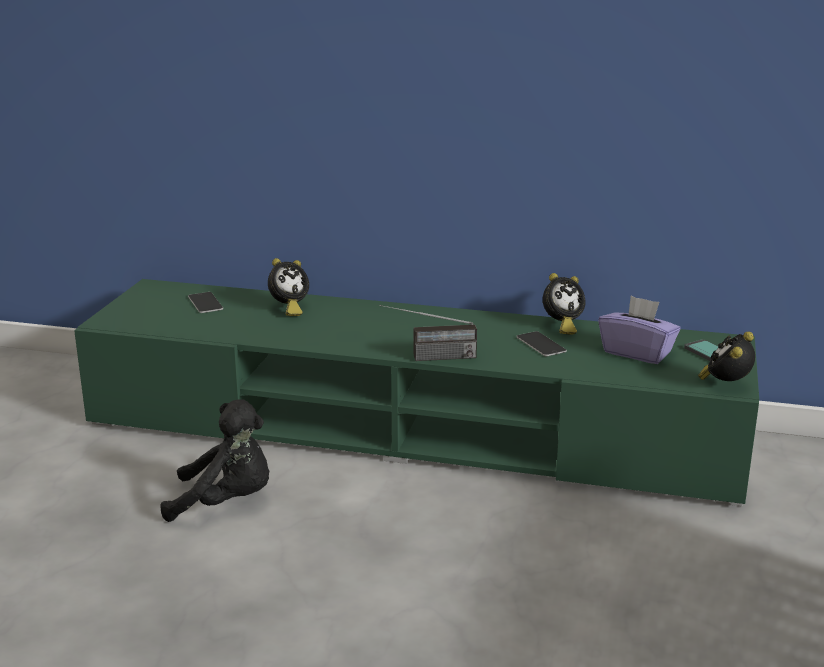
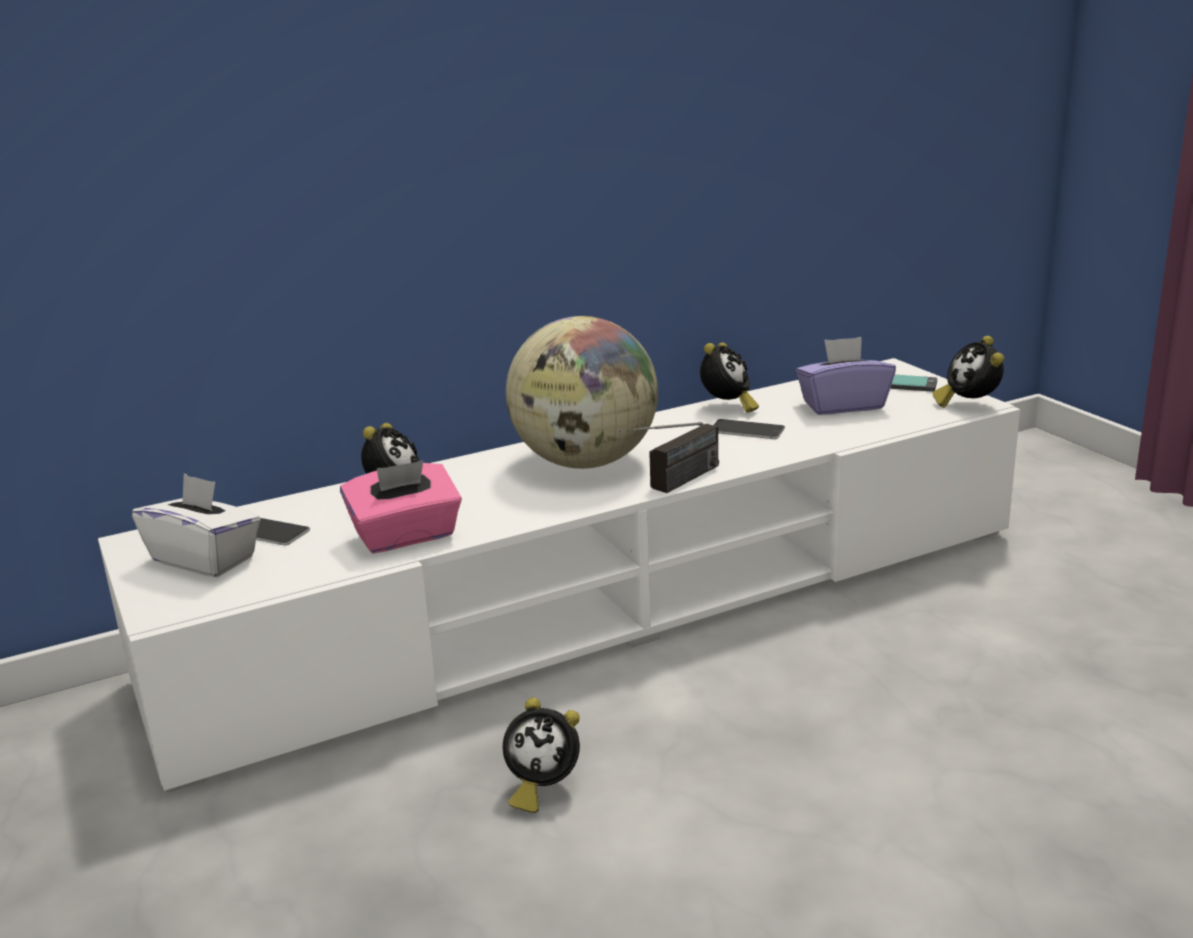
camera: 40 degrees left, 0 degrees up
(160, 305) = (205, 559): none -> white tissue box
(226, 503) = (541, 788): black plush toy -> alarm clock
(253, 330) = (406, 536): none -> pink tissue box
(411, 327) = (585, 462): none -> globe
(413, 431) = (605, 602): green tv stand -> white tv stand

